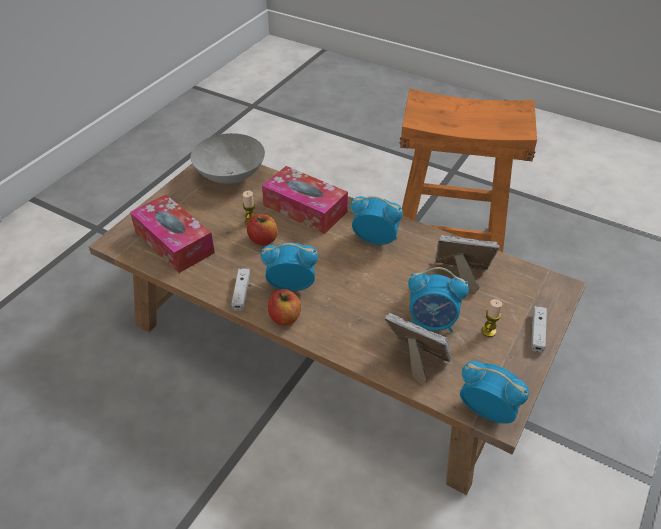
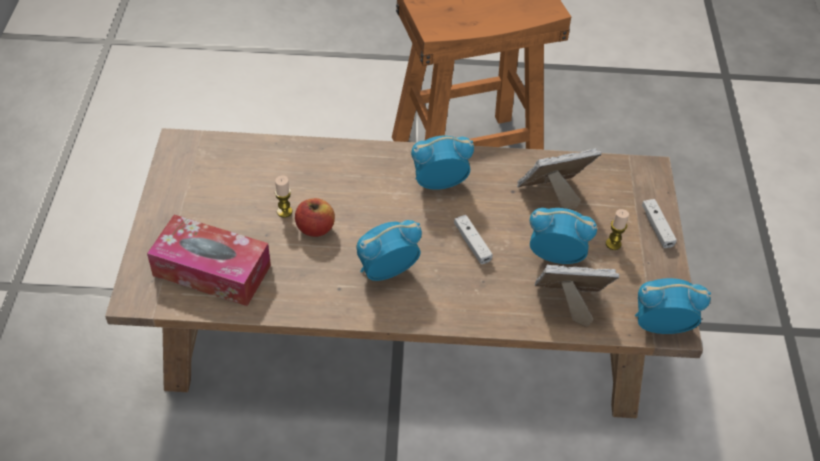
camera: 30 degrees left, 5 degrees up
(231, 175) = (216, 159): grey bowl -> none
(241, 293) = (337, 301): white game controller -> white game controller (472, 243)
(285, 317) = (405, 310): apple -> none
(305, 209) = (336, 173): tissue box -> none
(432, 322) = (555, 256): alarm clock -> alarm clock turned 150 degrees counterclockwise

